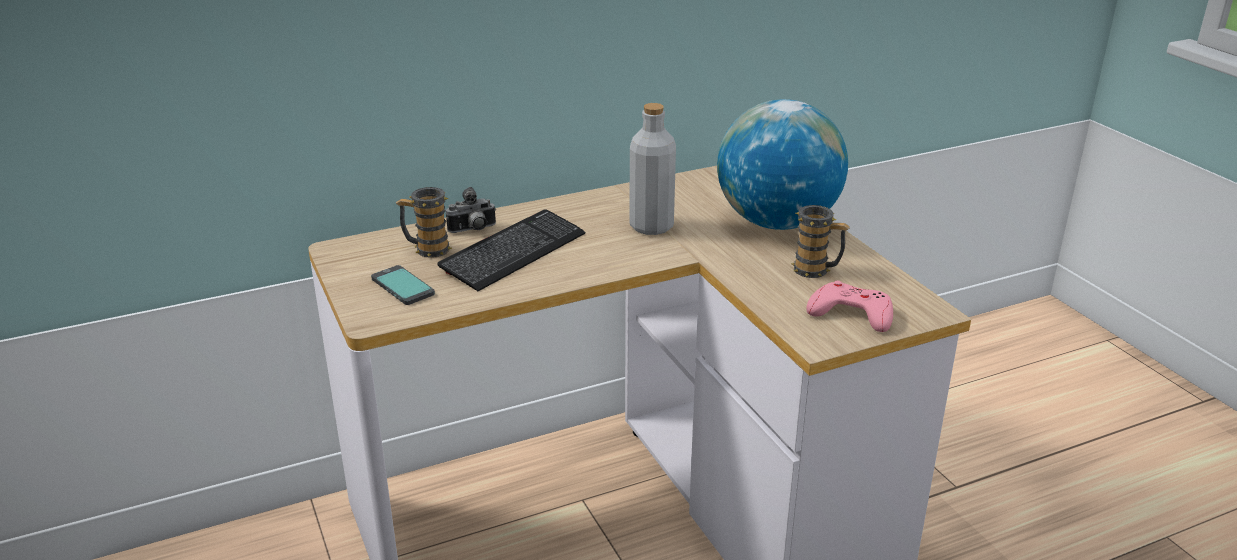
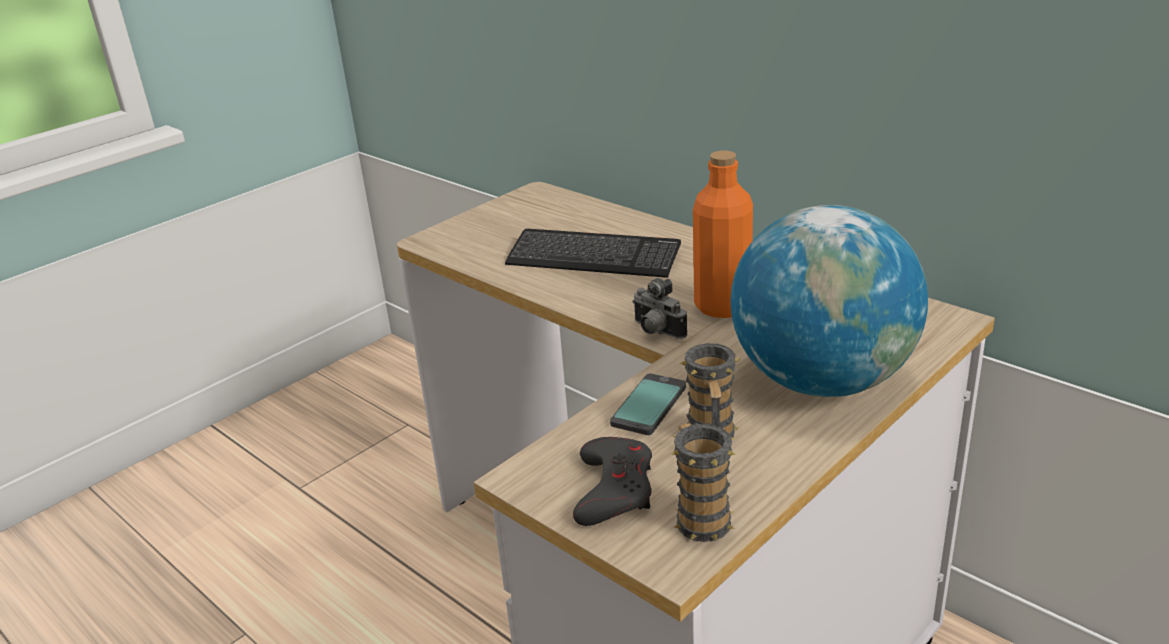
camera: 70 degrees right, 0 degrees up
(402, 287) = (490, 234): phone -> phone (648, 405)
(426, 249) = (566, 222): mug -> mug (699, 516)
(473, 230) = (621, 228): camera -> camera (656, 332)
(651, 226) = (722, 306): grey bottle -> orange bottle
(851, 313) = (614, 489): pink game controller -> grey game controller

